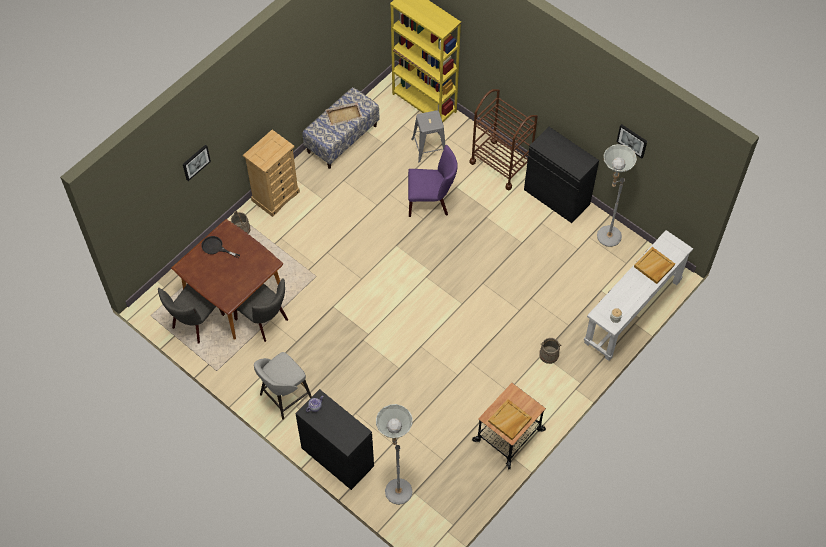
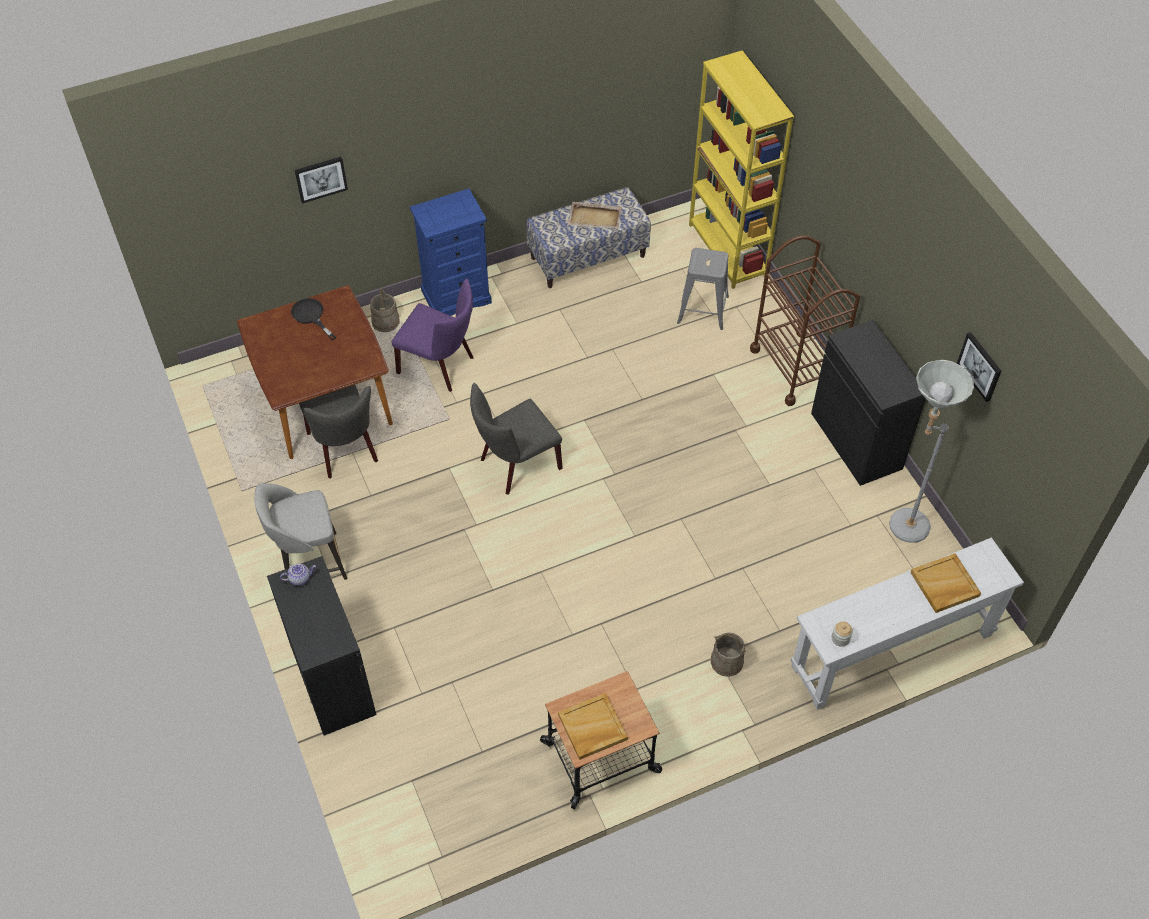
camera: 25 degrees right, 5 degrees down
(195, 323) = (253, 418): grey chair -> grey chair (516, 465)
(275, 196) = (456, 296): beige dresser -> blue dresser
(396, 486) = (391, 759): grey floor lamp -> none
(431, 201) = (666, 380): purple chair -> purple chair (440, 366)

